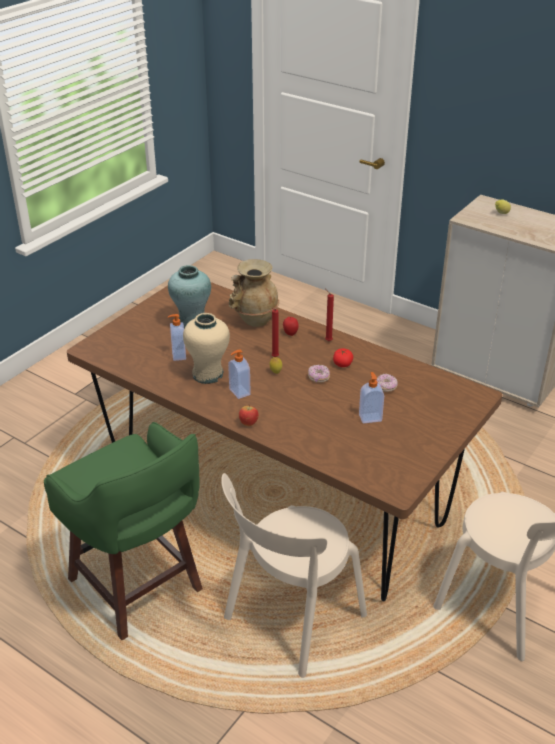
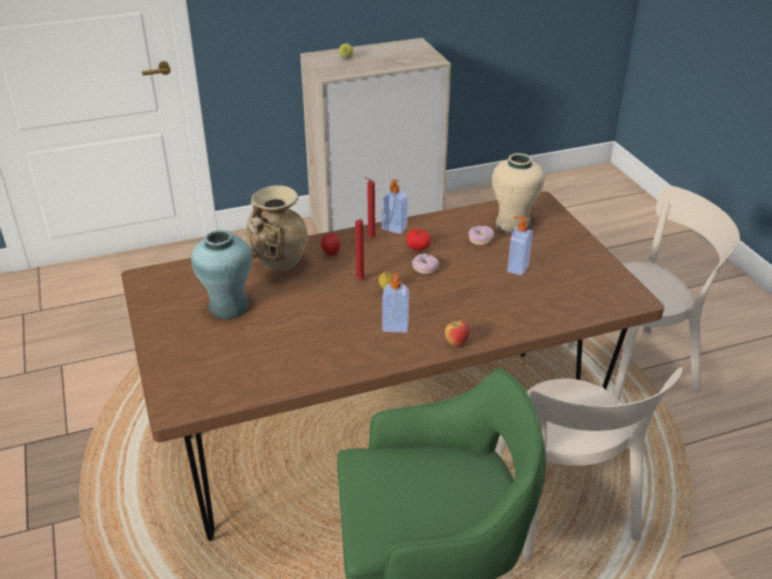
camera: 55 degrees left, 0 degrees up
(178, 355) = (278, 342): soap dispenser -> soap dispenser (394, 228)
(208, 374) = (339, 335): beige vase -> beige vase (512, 224)

